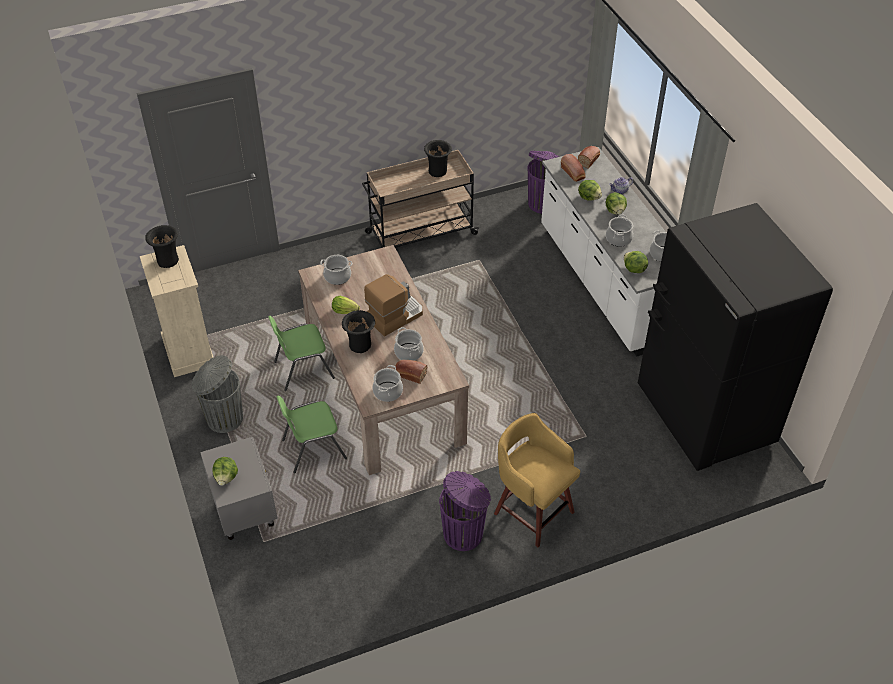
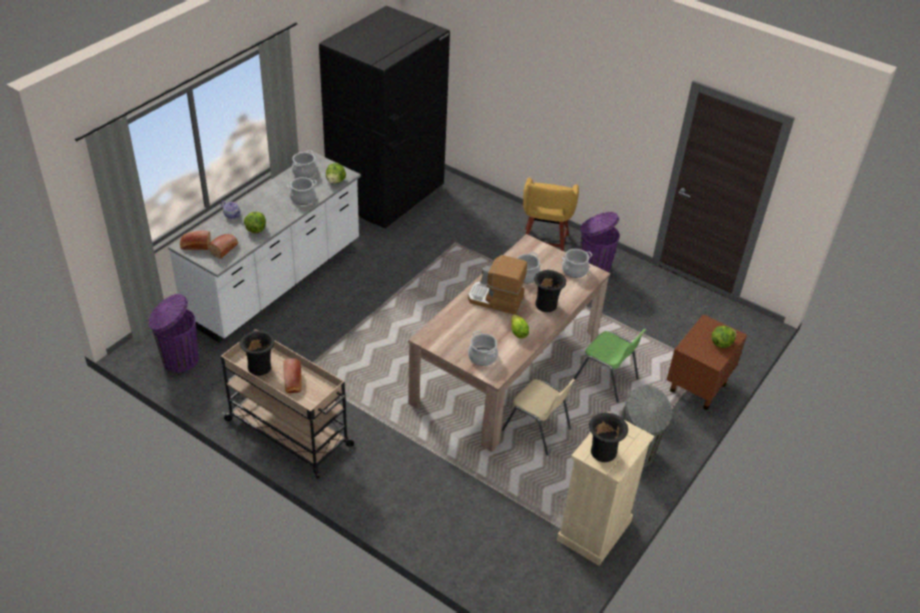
camera: 125 degrees left, 5 degrees down
(245, 512) = (697, 388): grey nightstand -> brown nightstand
(303, 369) = (537, 430): green chair -> beige chair
(409, 374) = (547, 266): bread -> bread (293, 382)
(615, 211) = (265, 210): lettuce -> none

